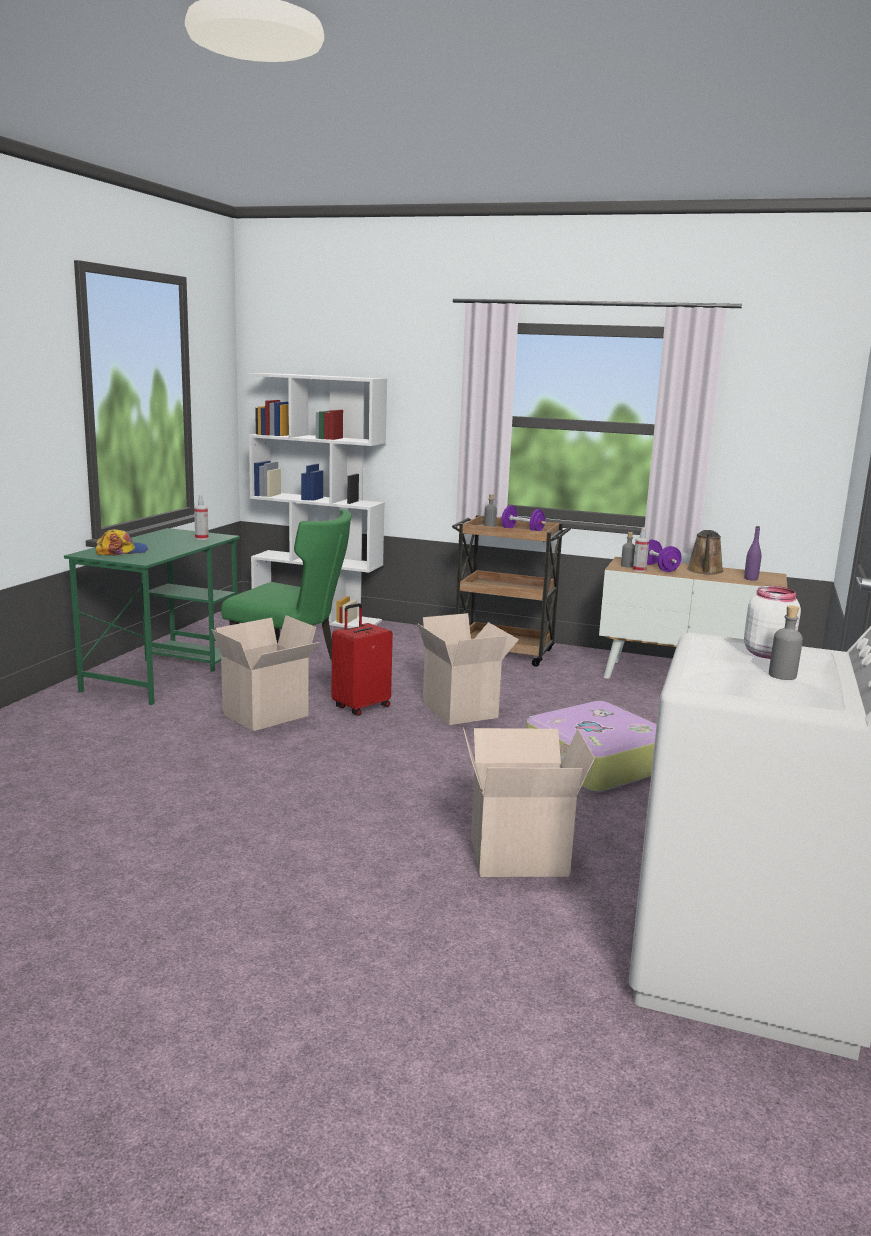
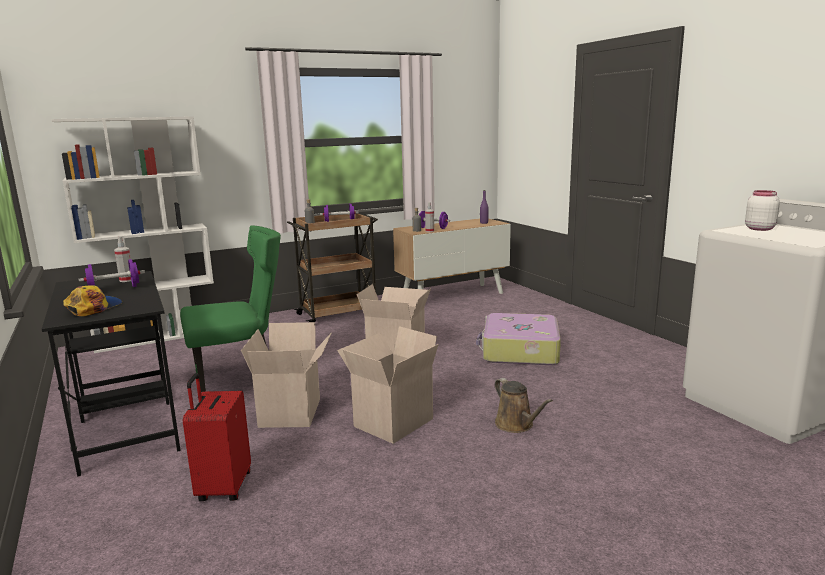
camera: 45 degrees left, 0 degrees up
(164, 673) = (127, 424): green desk -> black desk
(174, 542) = (114, 289): none -> purple dumbbell
(360, 707) = (338, 378): red suitcase -> red suitcase (223, 488)
(519, 854) = (605, 410): cardboard box -> cardboard box (392, 421)
(705, 571) = (455, 224): brown watering can -> brown watering can (516, 425)
(782, 675) = (801, 233): grey bottle -> none

